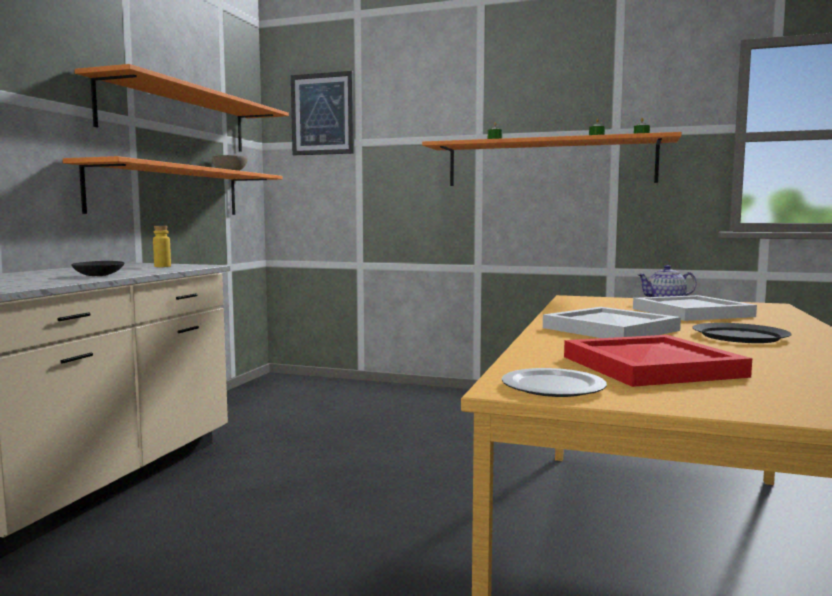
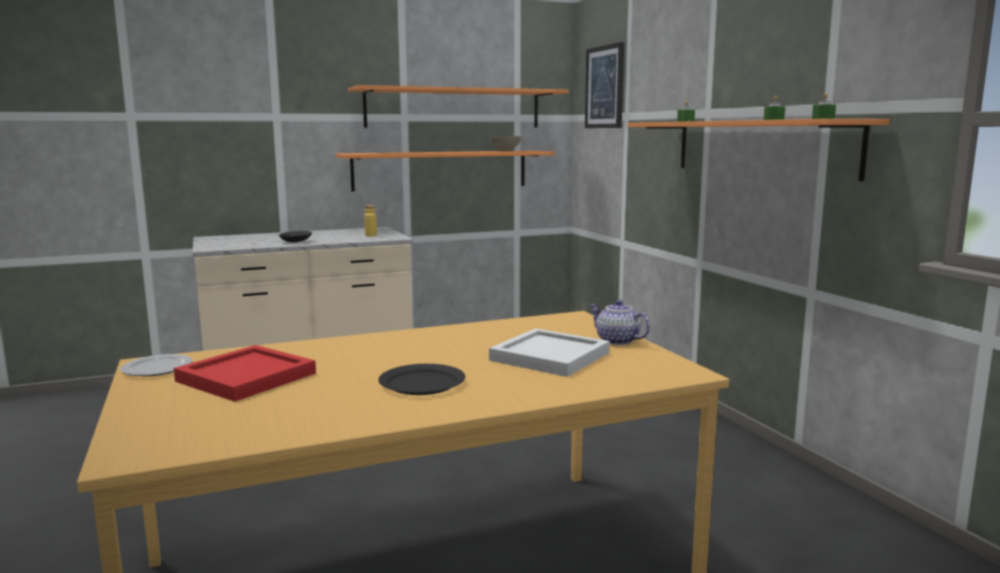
camera: 50 degrees right, 5 degrees up
(608, 329) = (395, 349): white tray -> none

